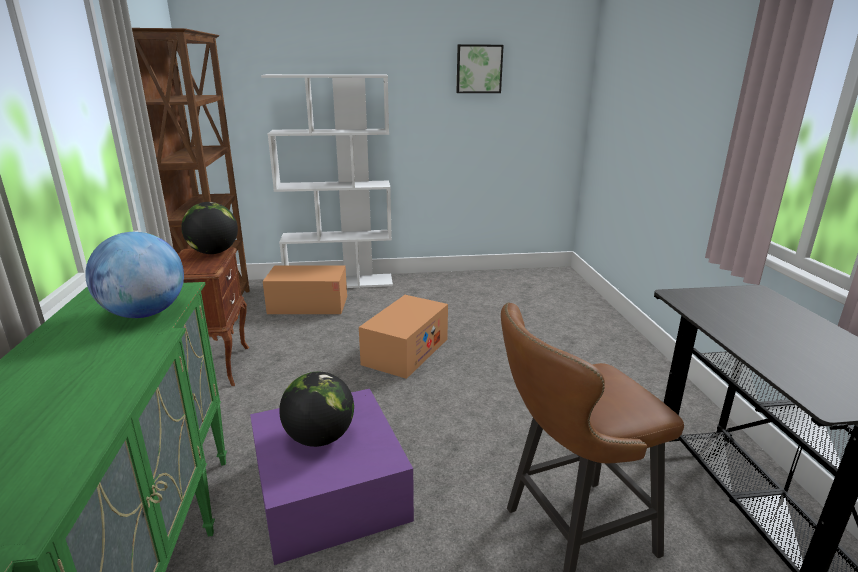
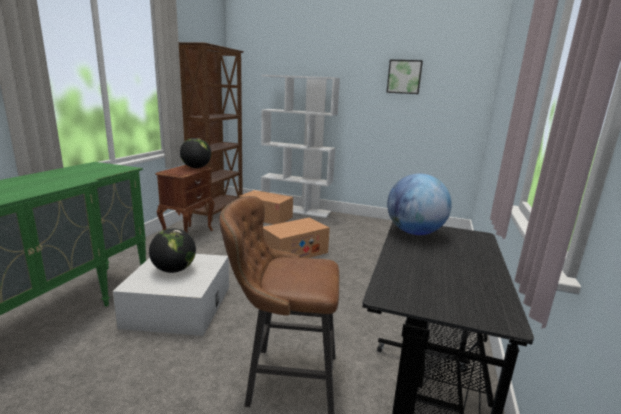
camera: 25 degrees right, 5 degrees down
(145, 313) = (94, 173): globe -> globe (414, 232)
(330, 490) = (178, 306): purple storage box -> white storage box

